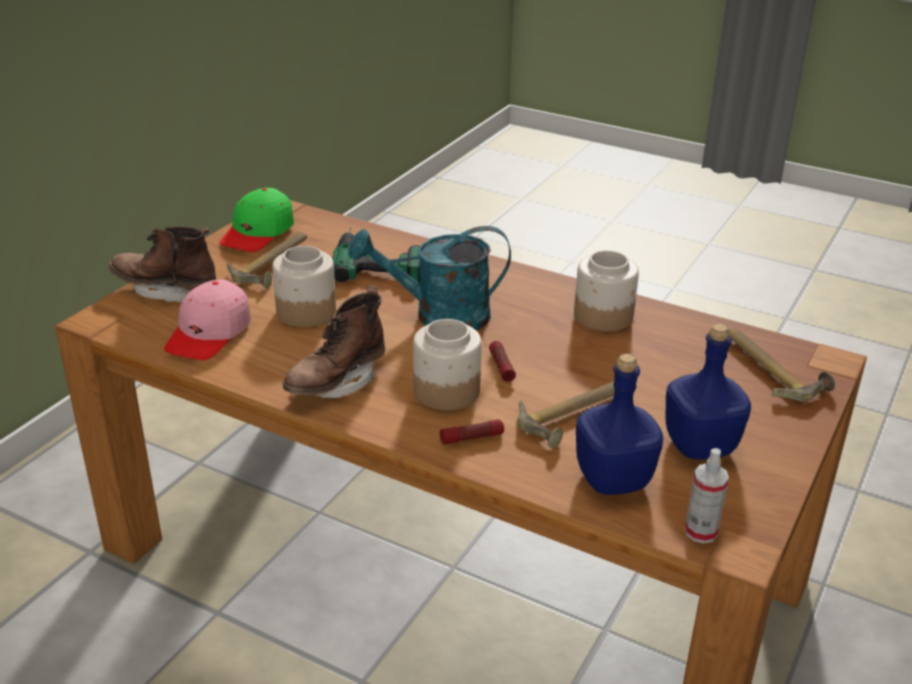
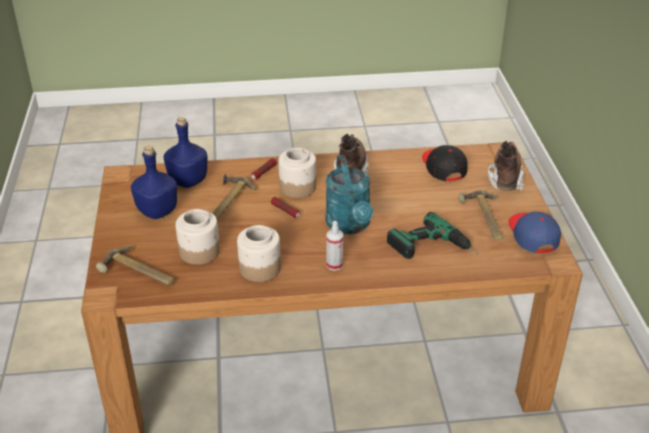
camera: 145 degrees right, 5 degrees up
(166, 290) = (505, 178): brown boot -> brown boot turned 60 degrees counterclockwise
(209, 333) = (443, 167): pink cap -> black cap
(258, 232) = (532, 235): green cap -> blue cap
(305, 311) = (420, 197): jar -> jar (200, 252)
(438, 316) = (350, 225): turquoise watering can -> turquoise watering can turned 120 degrees clockwise
(701, 532) = (138, 174): spray bottle -> spray bottle (334, 265)

